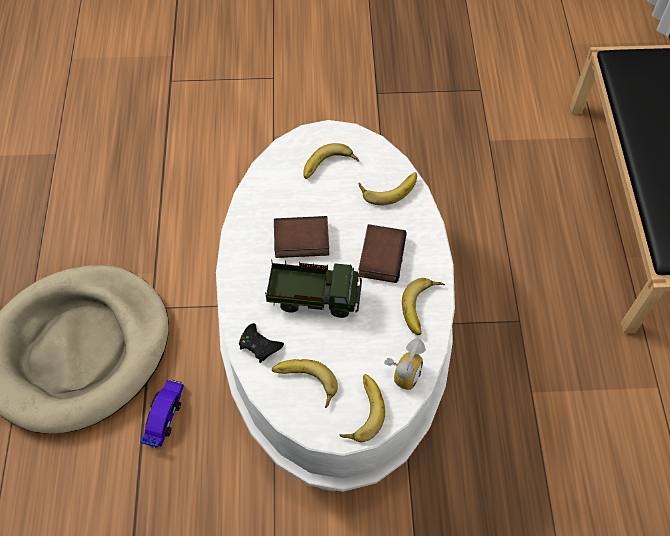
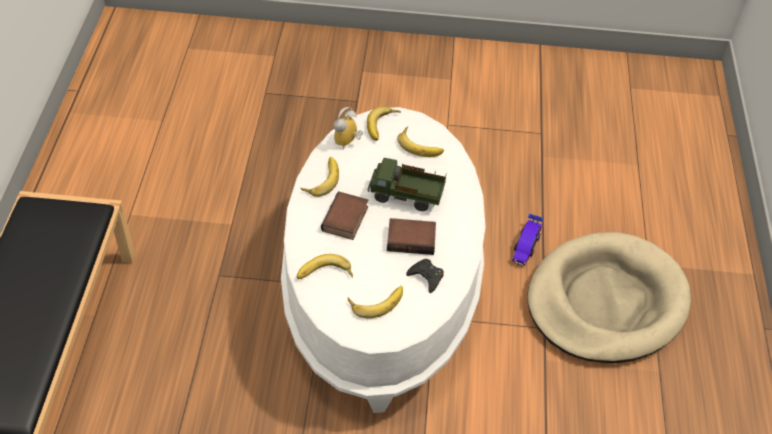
camera: 175 degrees left, 10 degrees down
(259, 345) = (451, 171): black game controller -> black game controller (426, 277)

